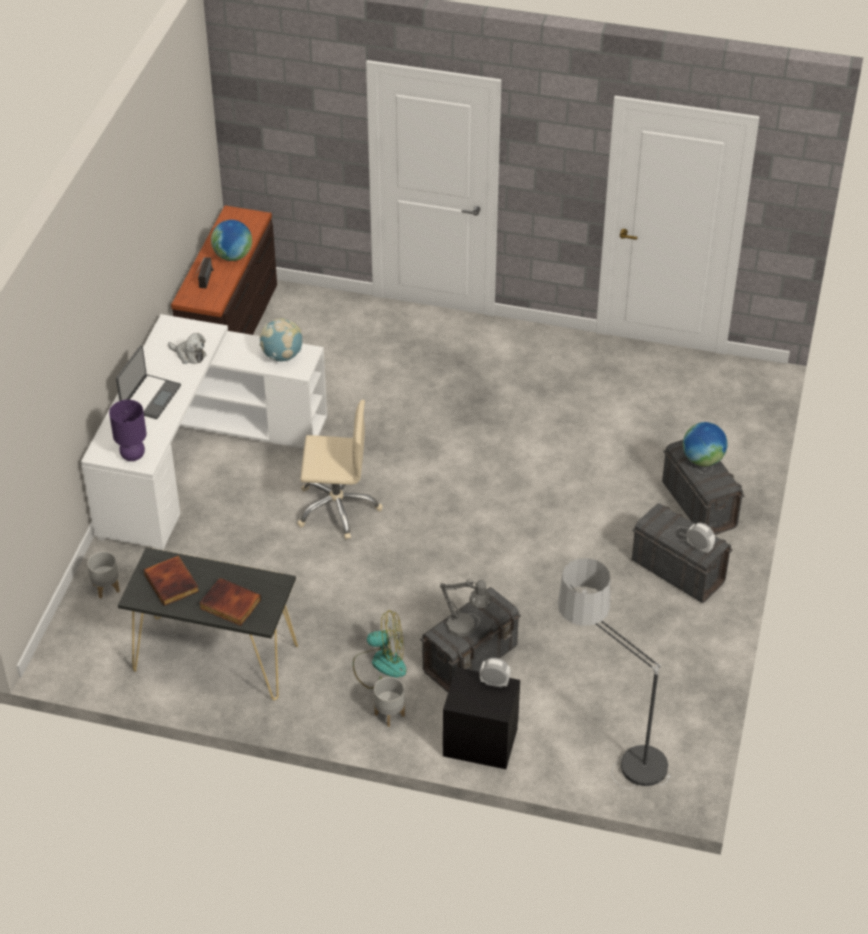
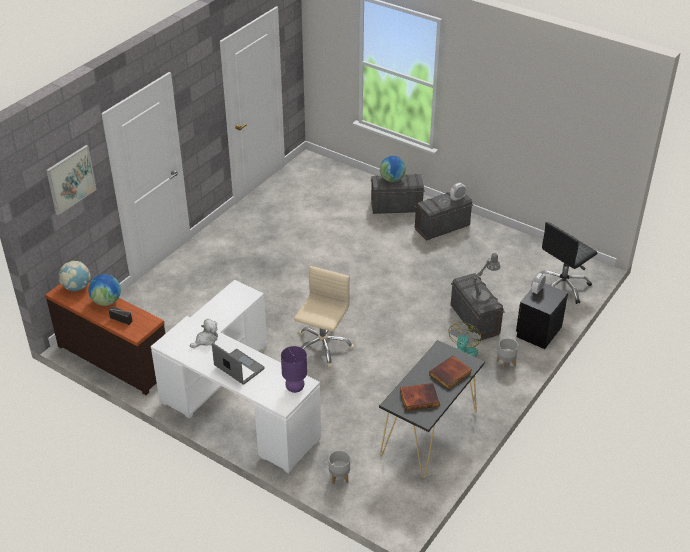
camera: 70 degrees left, 5 degrees down
(282, 356) = (231, 299): globe -> globe (77, 287)
(298, 105) = (71, 179): none -> picture
(608, 754) = (562, 286): floor lamp -> black office chair

